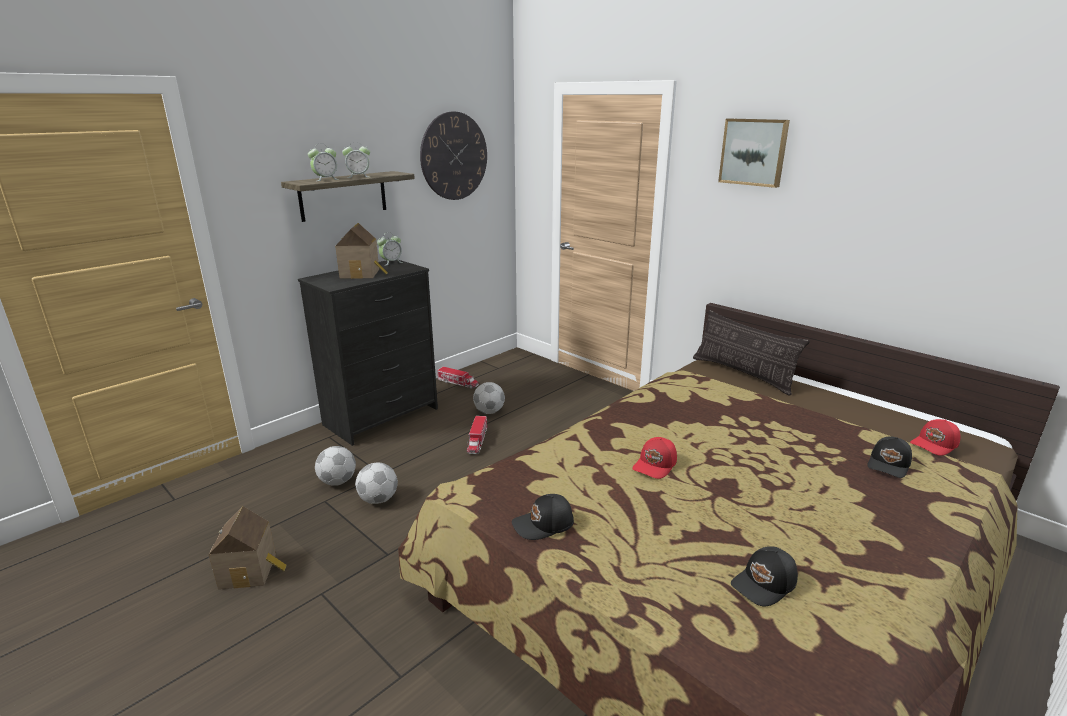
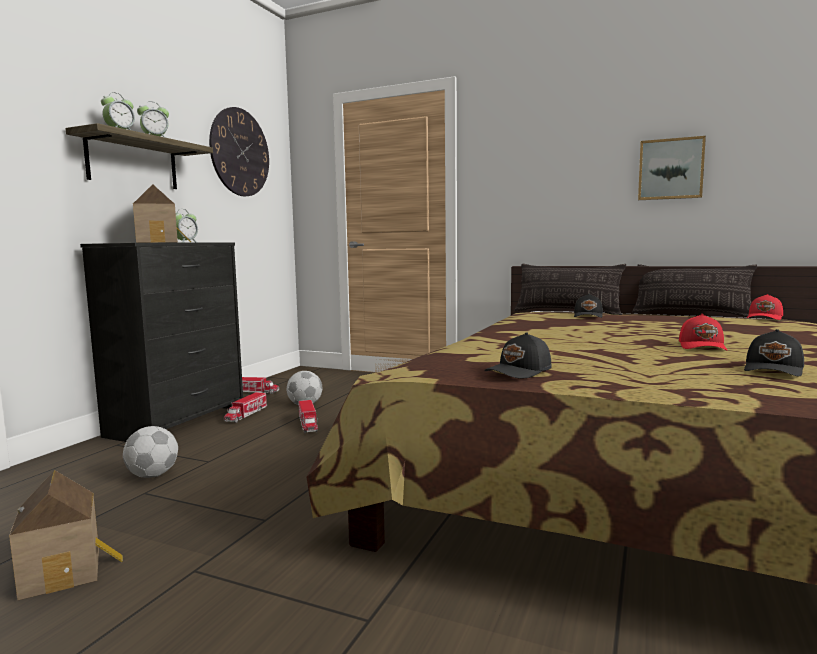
camera: 20 degrees left, 15 degrees down
(378, 499) = (219, 480): football -> none
(436, 416) = (246, 415): none -> toy truck
(655, 465) = (573, 340): red cap -> red cap (703, 346)
(754, 152) = (536, 126): picture -> picture (670, 169)
(883, 402) = (691, 314): none -> pillow
(889, 465) = (752, 325): black cap -> black cap (588, 316)

